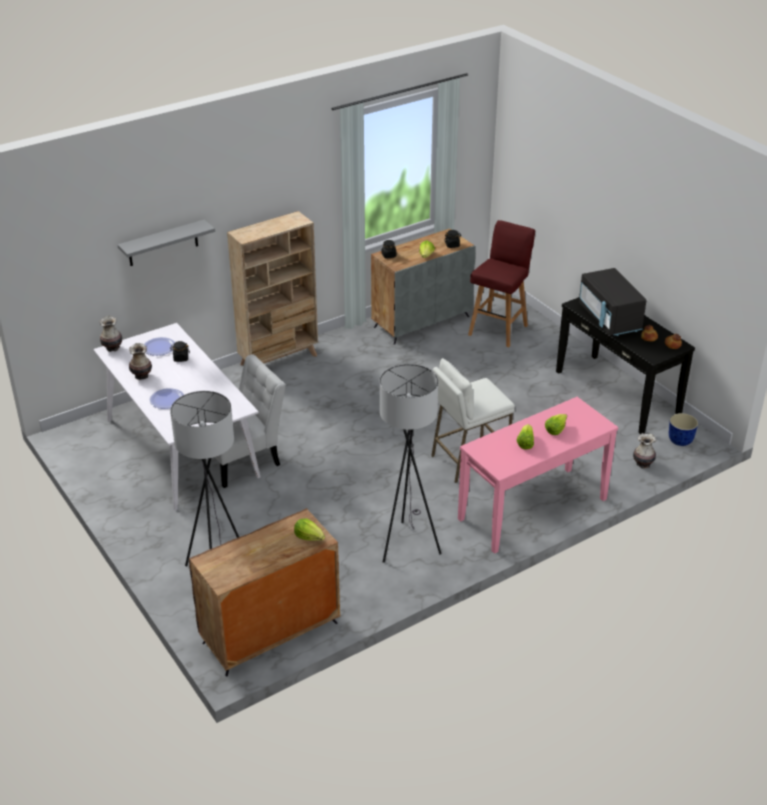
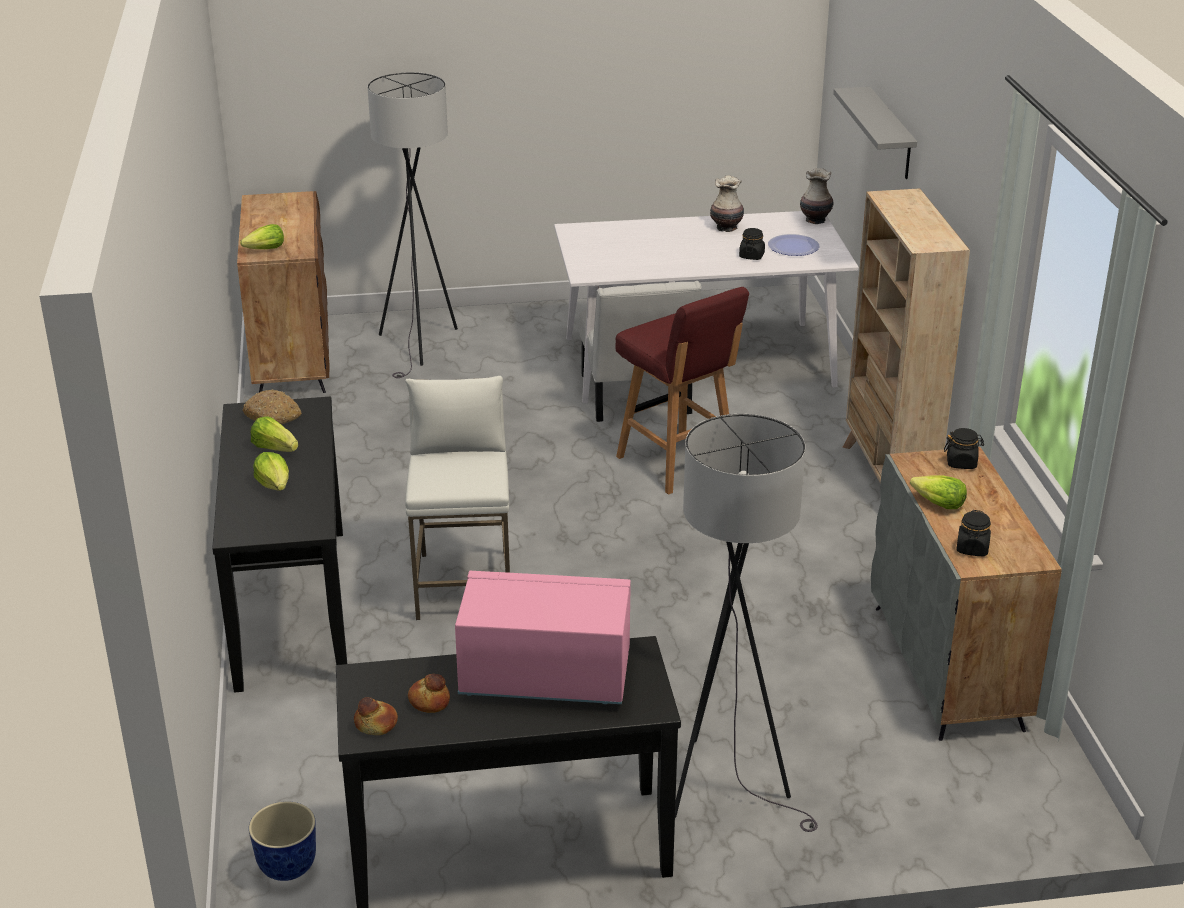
camera: 115 degrees right, 5 degrees down
(167, 399) = (653, 235): plate -> none
(407, 542) = (339, 478): grey floor lamp -> grey floor lamp (729, 785)
(496, 456) = (273, 416): none -> bread
(499, 329) = (863, 766): red stool -> red stool (677, 464)
(533, 509) = (290, 606): pink console table -> black console table
(609, 319) = (544, 676): black microwave -> pink microwave
(643, 464) = (273, 779): vase -> none

